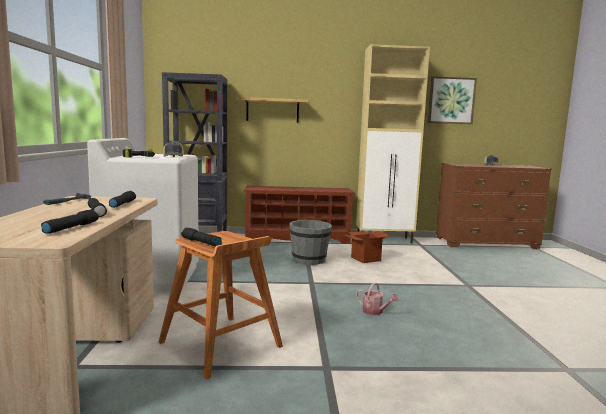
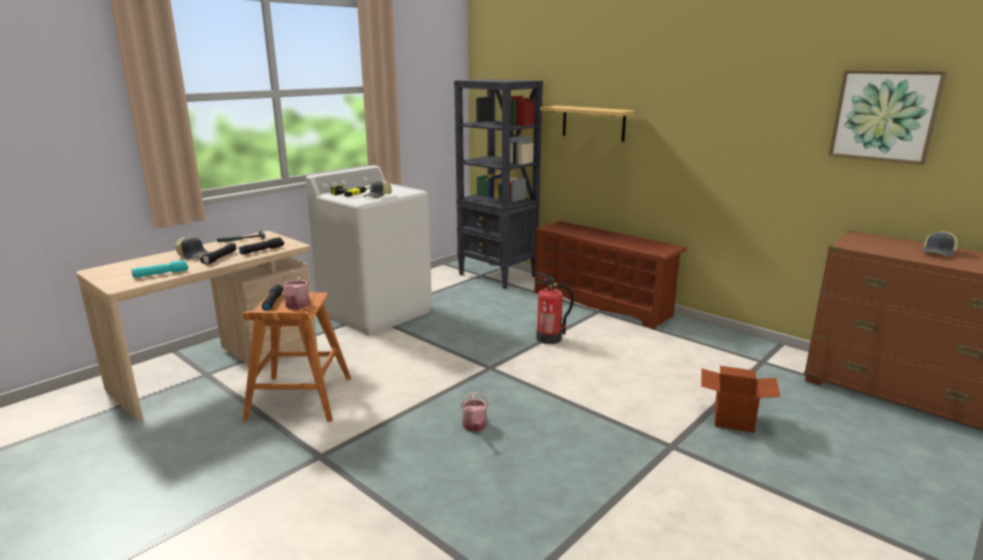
camera: 45 degrees right, 10 degrees up
(52, 214) = (193, 255): none -> cap
(71, 228) = (161, 274): black flashlight -> turquoise flashlight
(231, 240) = (297, 306): none -> watering can
(309, 260) = (549, 338): grey bucket -> fire extinguisher
(366, 259) = (622, 358): cardboard box -> cardboard box (733, 419)
(385, 240) = (721, 338): beige cabinet -> none

